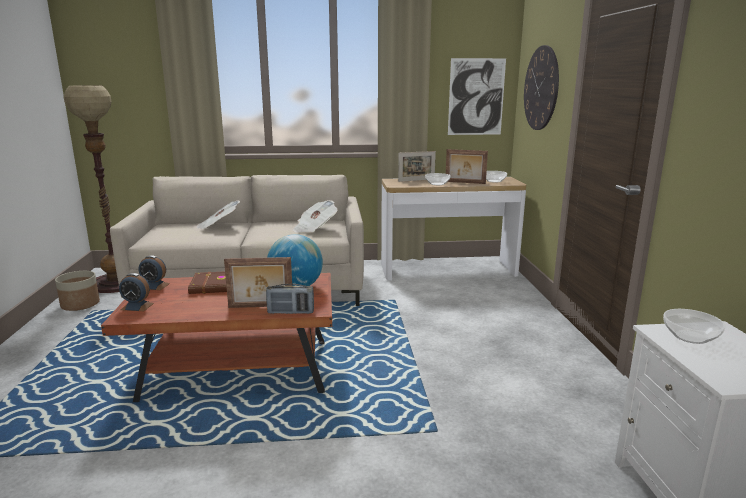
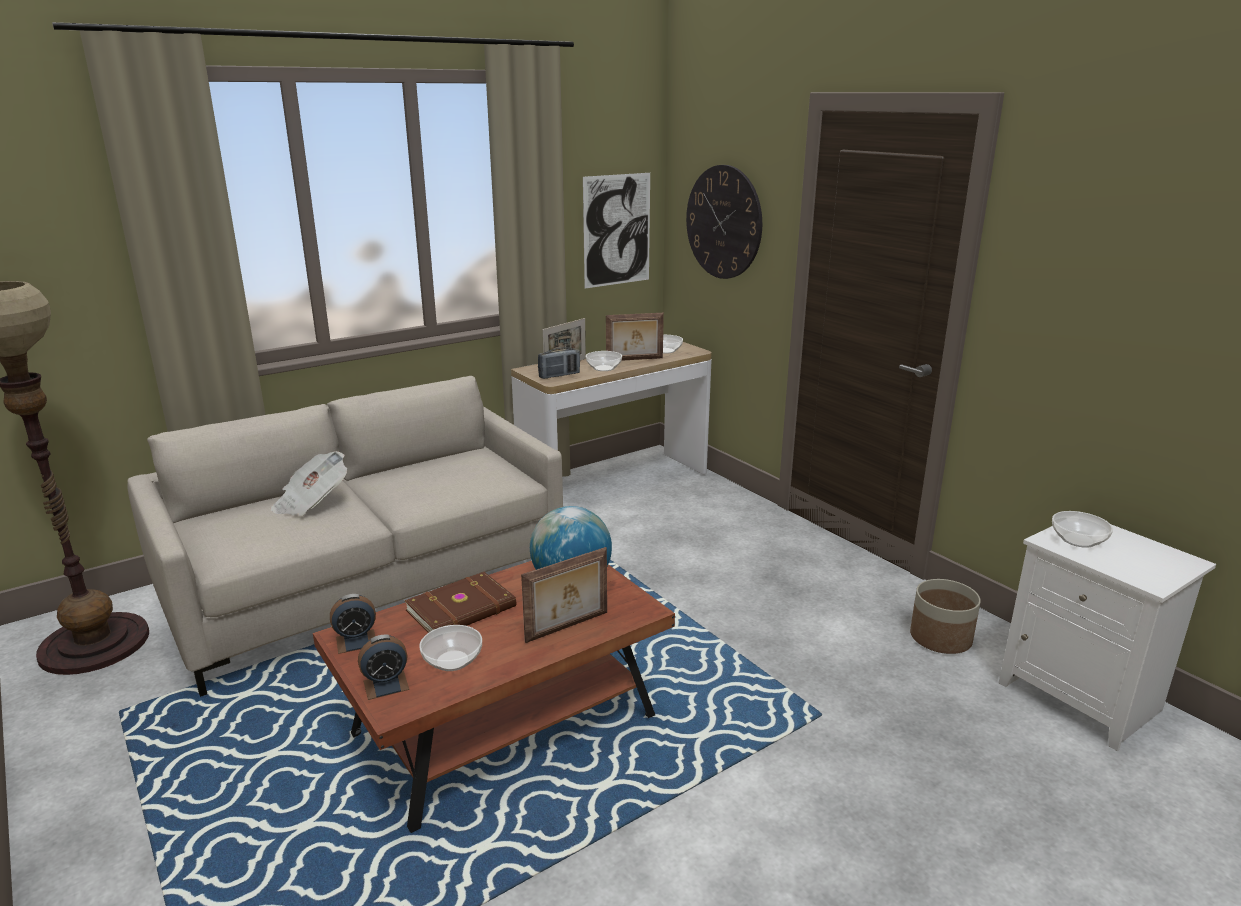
camera: 30 degrees left, 5 degrees up
(80, 304) = (75, 707): planter -> planter (941, 638)
(181, 305) = (452, 661): none -> bowl
(290, 312) = (618, 623): radio -> radio (559, 375)
(314, 228) = (473, 473): newspaper -> none

